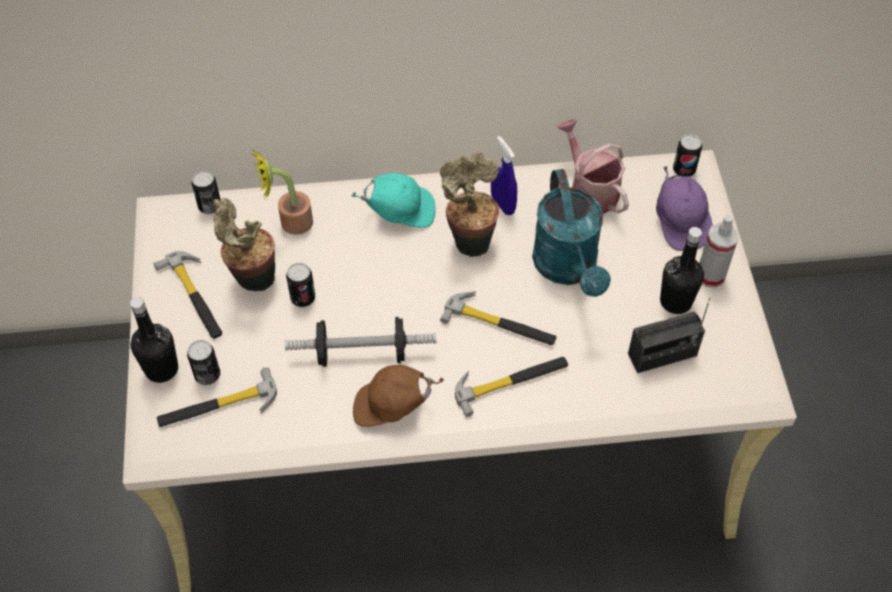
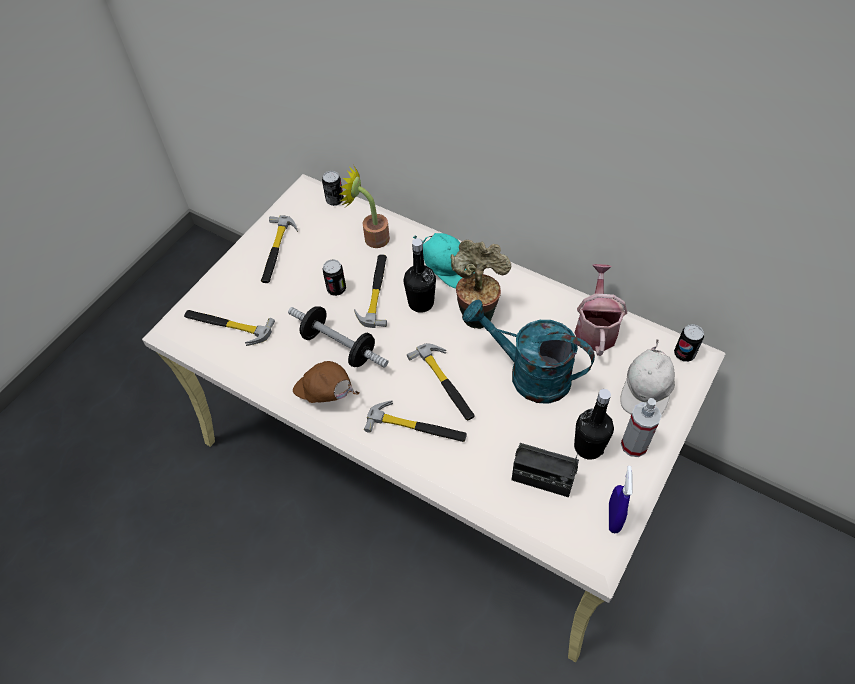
camera: 40 degrees right, 0 degrees up
(161, 369) = (219, 283): black bottle -> black bottle (421, 303)
(207, 375) = (239, 303): can -> none
(251, 279) = (318, 259): potted plant -> none
(347, 277) = (375, 291): none -> hammer
(502, 204) = (522, 302): blue spray bottle -> blue spray bottle (613, 517)
(569, 269) = (529, 374): turquoise watering can -> turquoise watering can turned 90 degrees clockwise
(681, 222) = (646, 391): purple cap -> white cap

